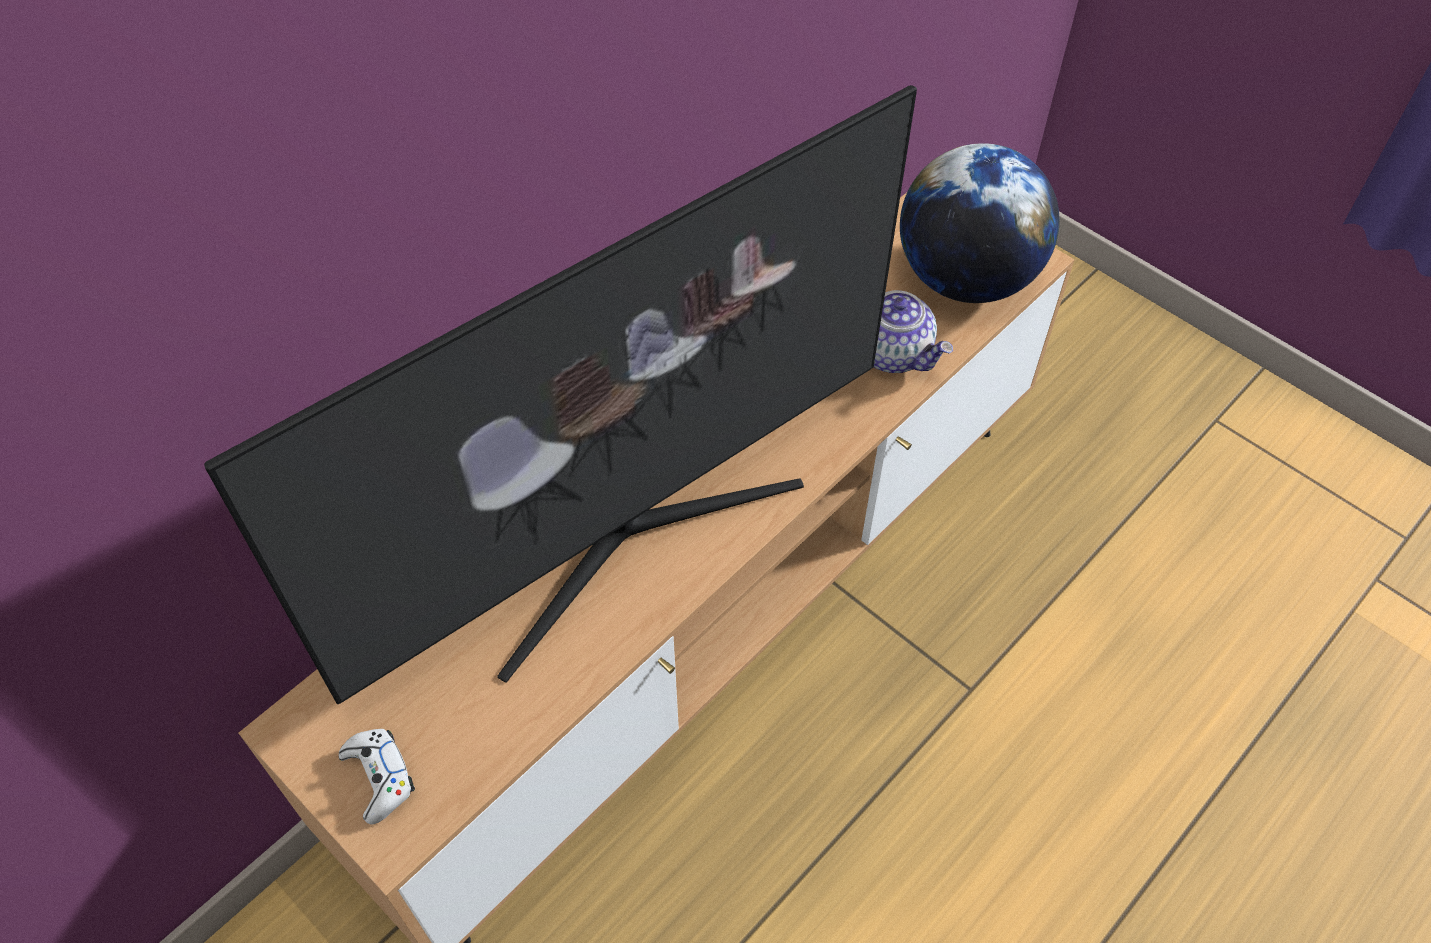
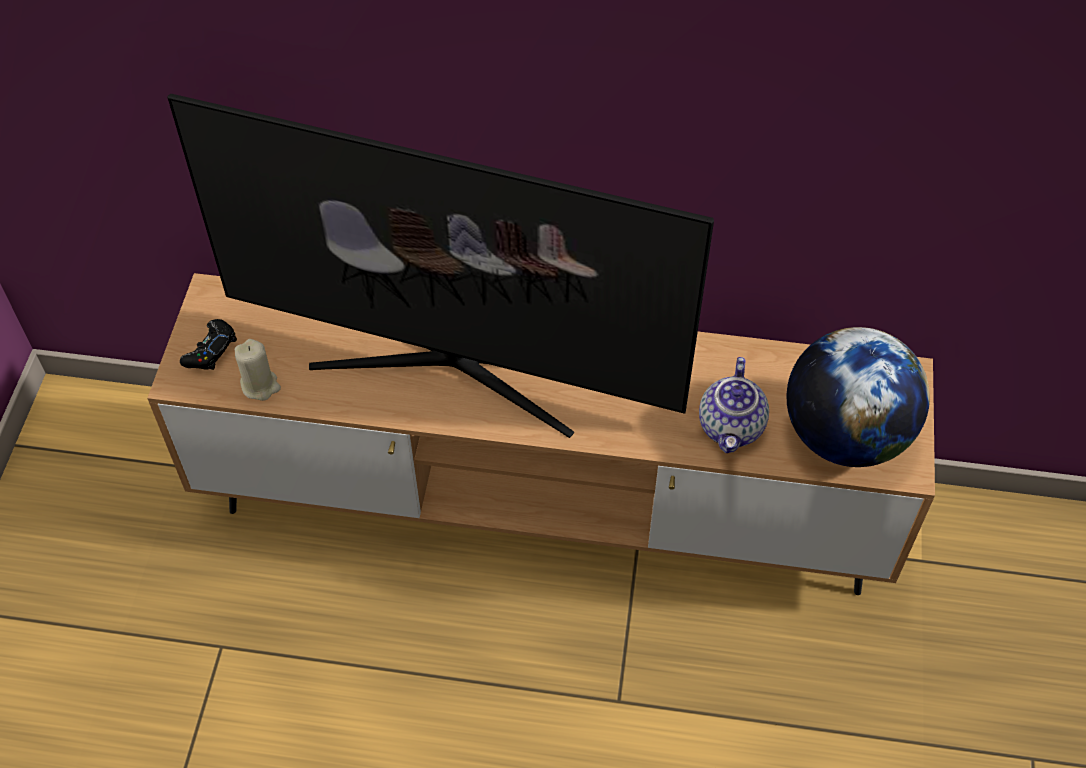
camera: 55 degrees right, 0 degrees up
(379, 777) = (210, 350): white game controller -> black game controller
(482, 748) = (260, 385): none -> beige candle

